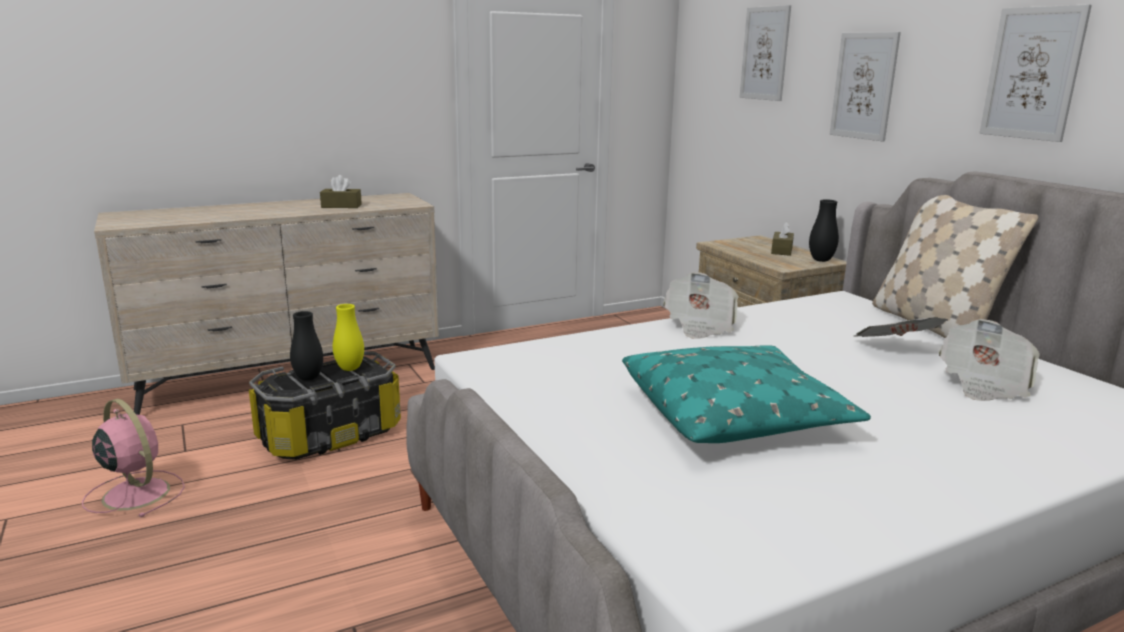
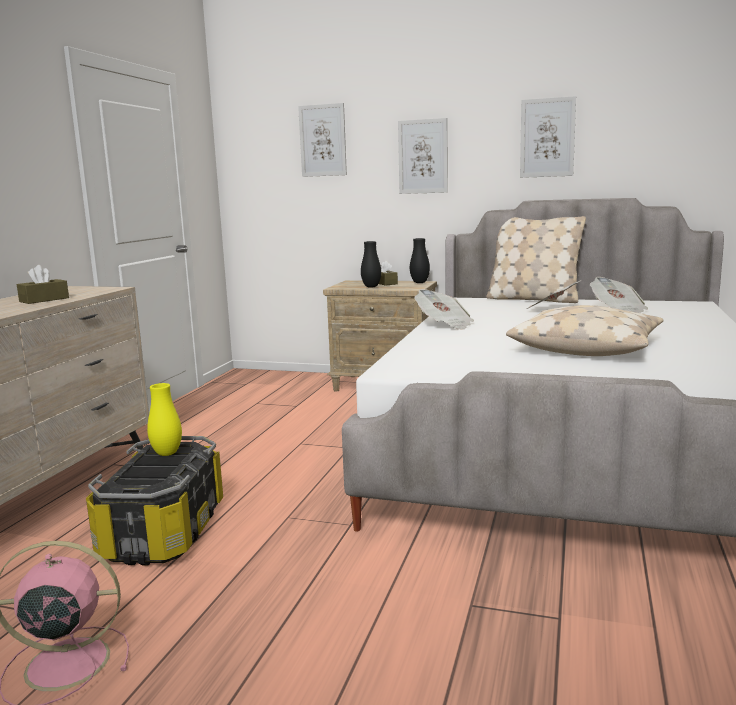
camera: 45 degrees left, 5 degrees down
(308, 378) = (147, 472): black vase -> black vase (371, 287)
(735, 415) = (586, 347): turquoise pillow -> beige pillow

